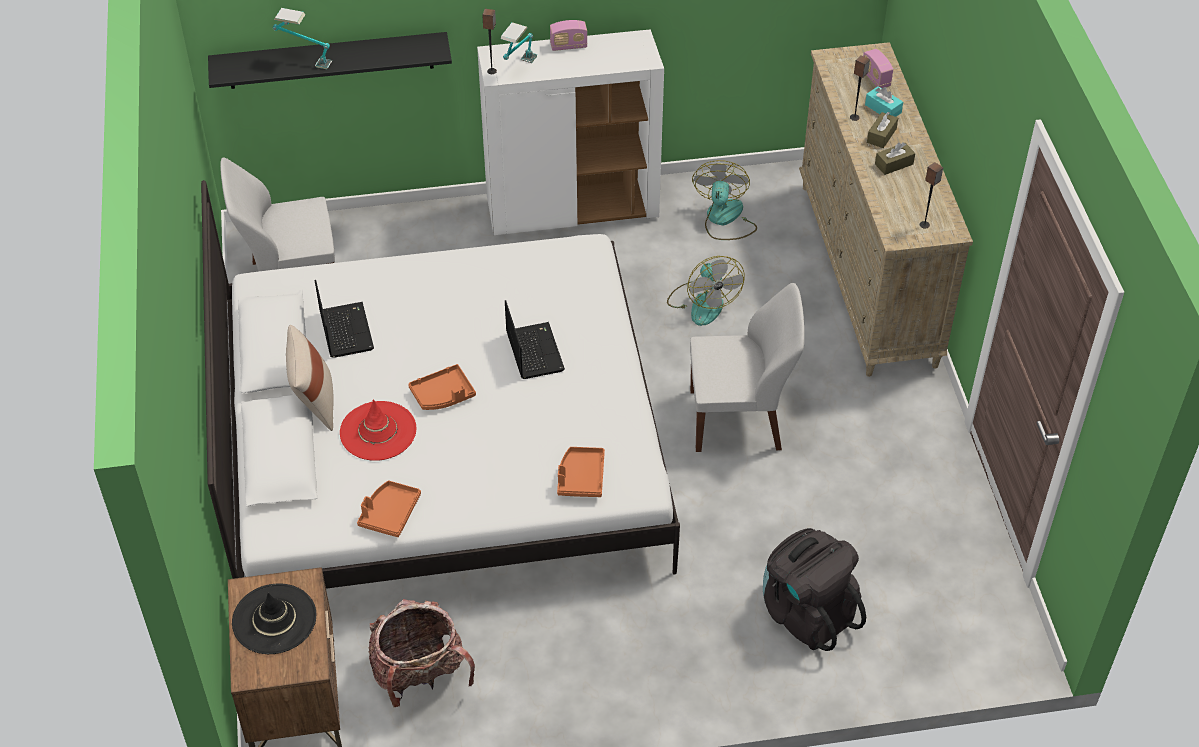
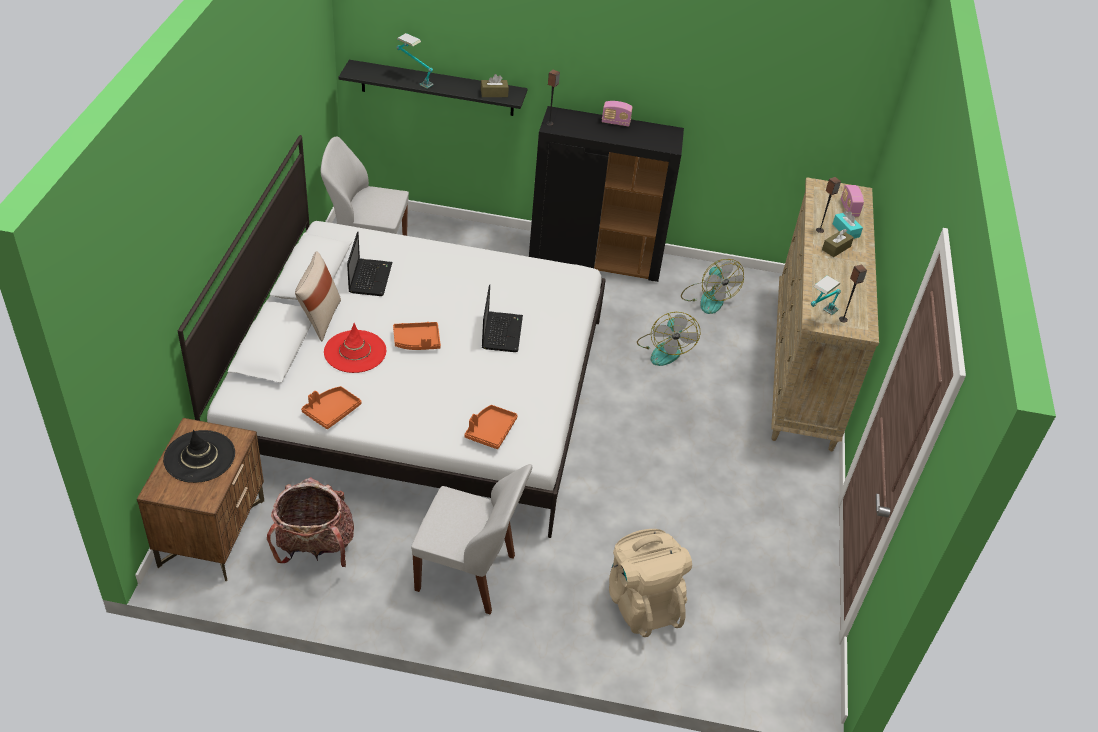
camera: 15 degrees right, 5 degrees down
(519, 70) = (571, 128): table lamp -> table lamp (820, 318)
(573, 208) = (596, 259): white cabinet -> black cabinet
(724, 219) = (708, 298): fan -> fan turned 135 degrees clockwise
(739, 420) = (653, 440): white chair -> white chair (468, 574)
(806, 612) = (642, 602): black backpack -> beige backpack
(894, 164) = (837, 270): brown tissue box -> brown tissue box (494, 93)

